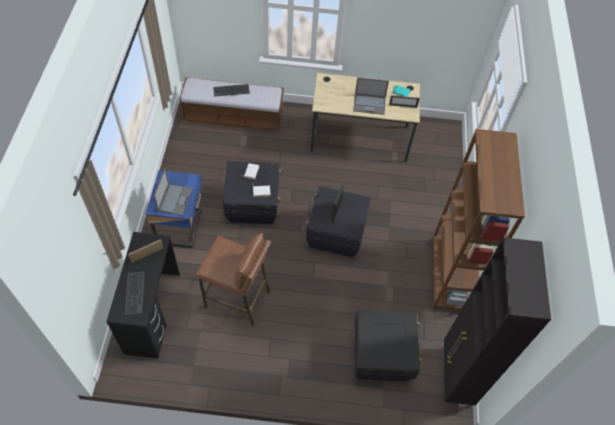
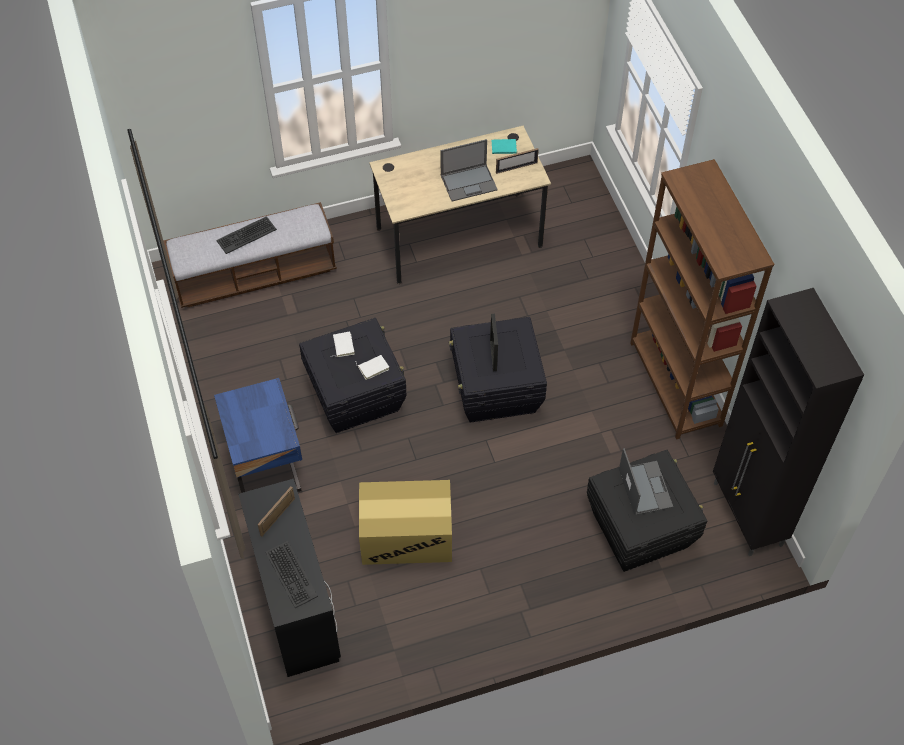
camera: 20 degrees left, 0 degrees up
(175, 199) = (263, 426): laptop -> laptop (644, 487)
(238, 299) = (407, 536): brown stool -> cardboard box

